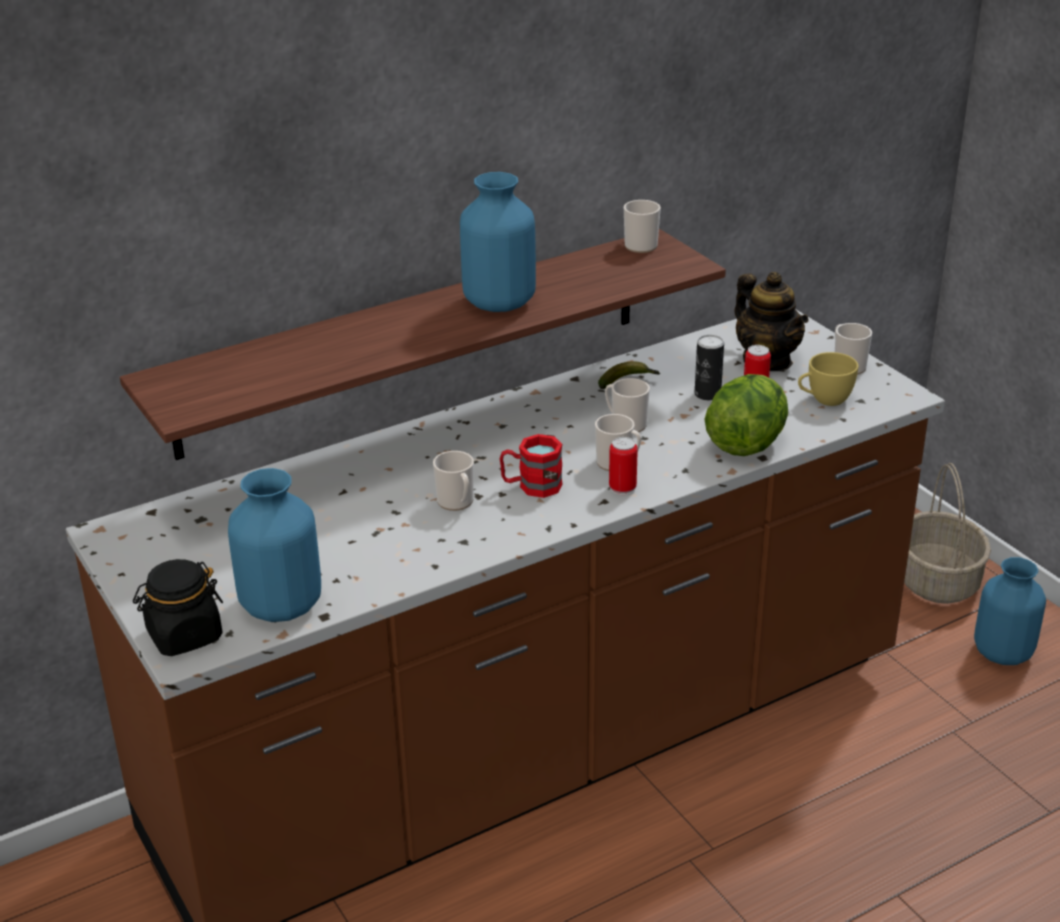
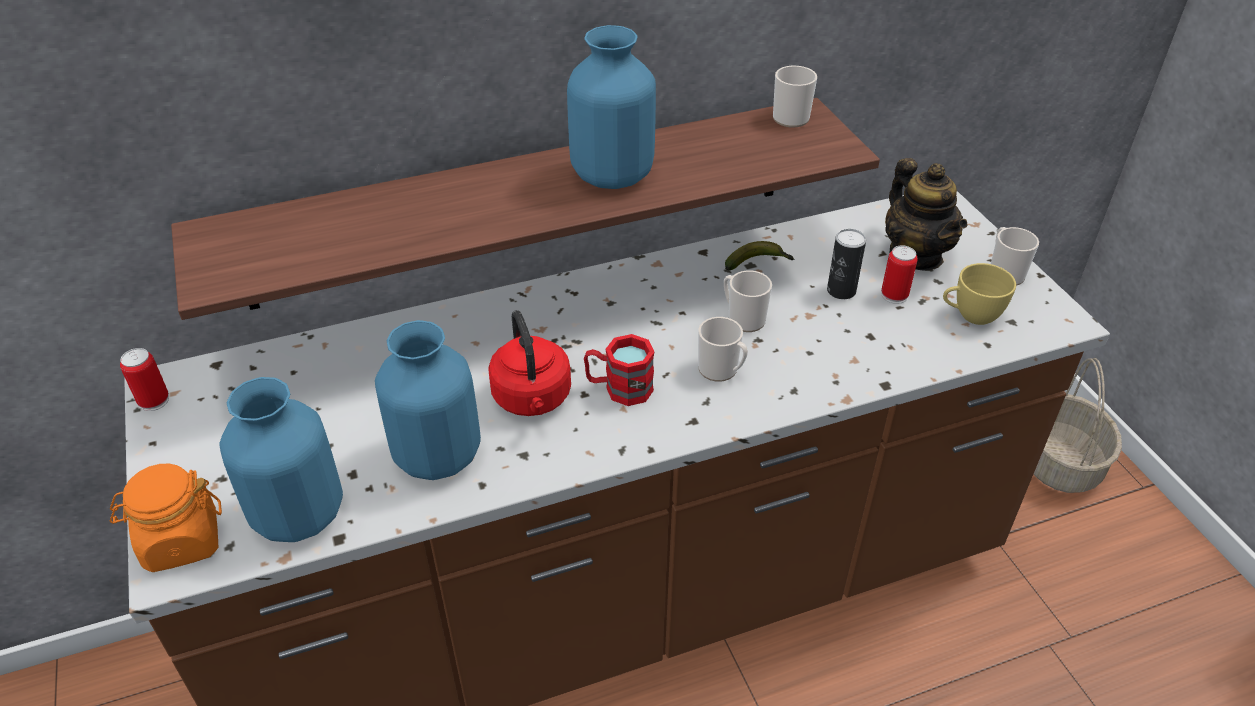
camera: 10 degrees right, 10 degrees up
(184, 635) = (181, 541): black jar -> orange jar
(457, 503) = (532, 399): mug -> red kettle
(622, 488) = (718, 406): can -> can (154, 400)
(746, 443) = (871, 363): lettuce -> none
(1002, 652) = (1114, 557): blue vase -> blue vase (437, 455)

